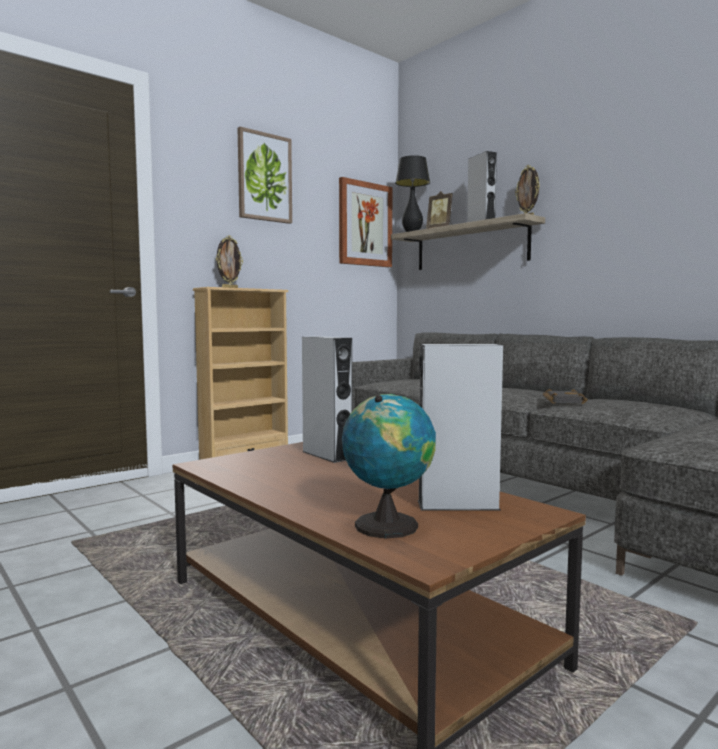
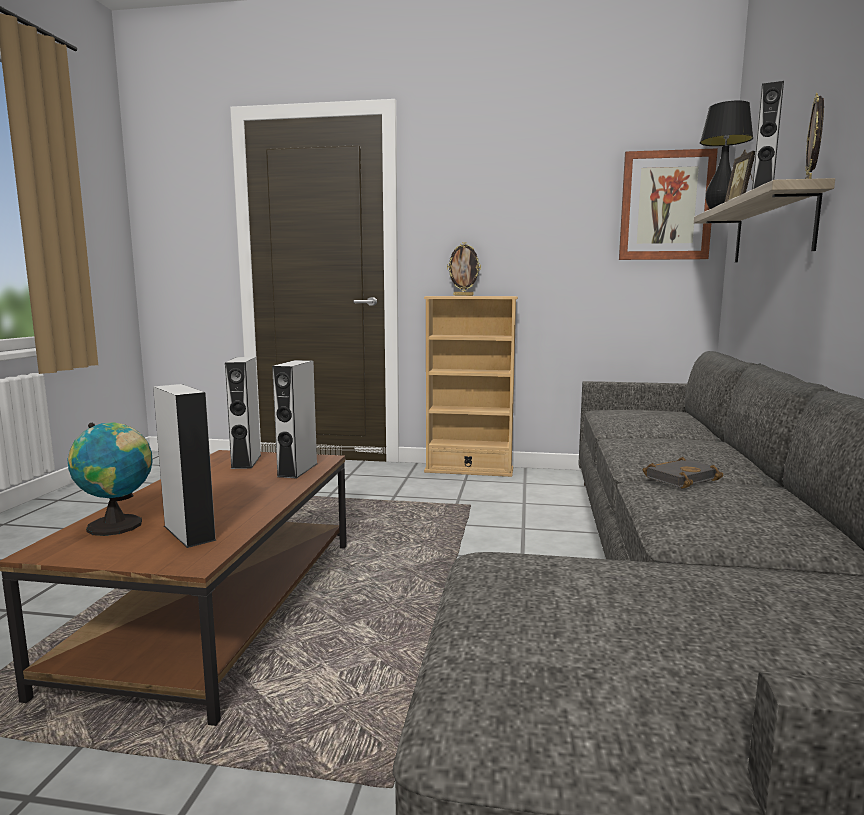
camera: 50 degrees right, 5 degrees up
(253, 462) = (246, 461): none -> grey speaker
(264, 177) = (516, 173): picture -> none

